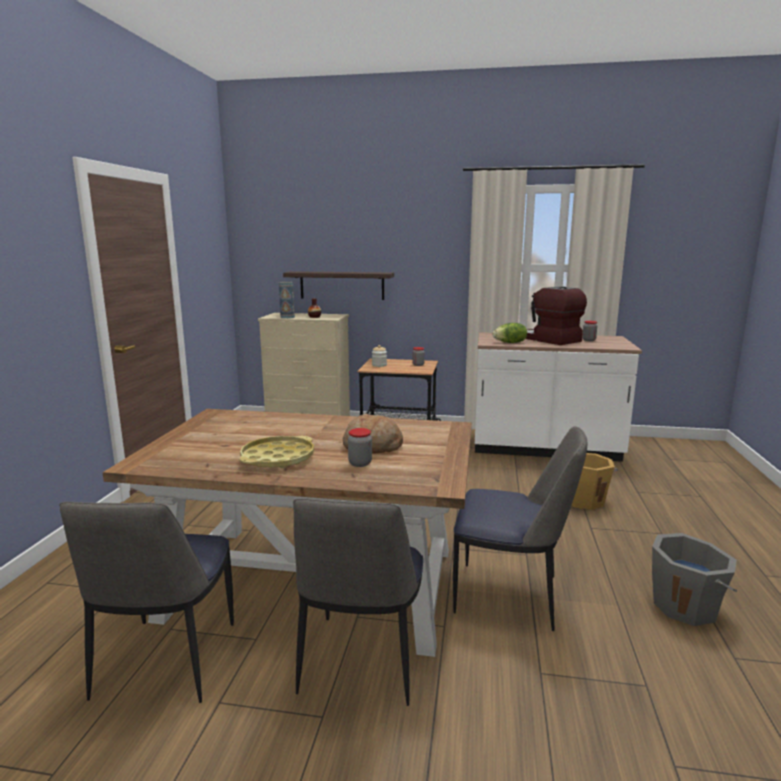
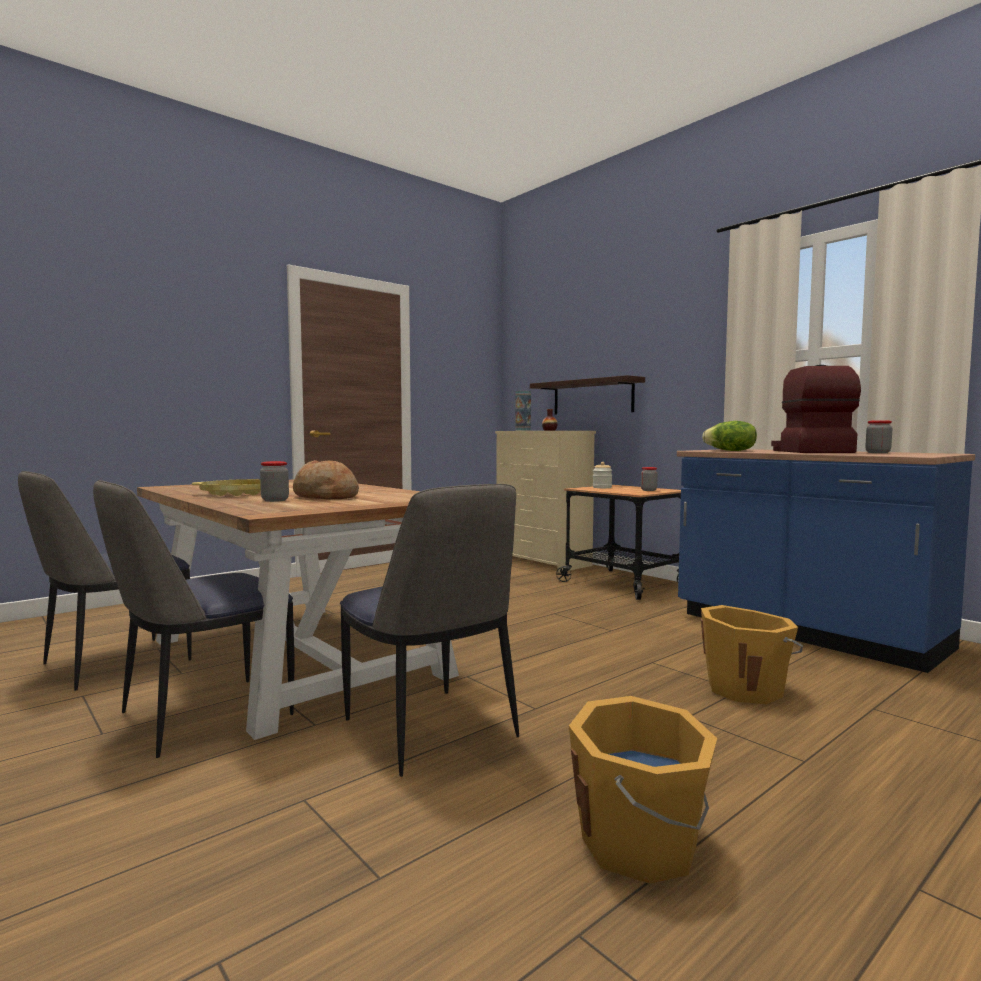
camera: 40 degrees right, 10 degrees down
(545, 449) = (805, 632): white counter -> blue counter
(686, 606) = (642, 844): grey bucket -> orange bucket

